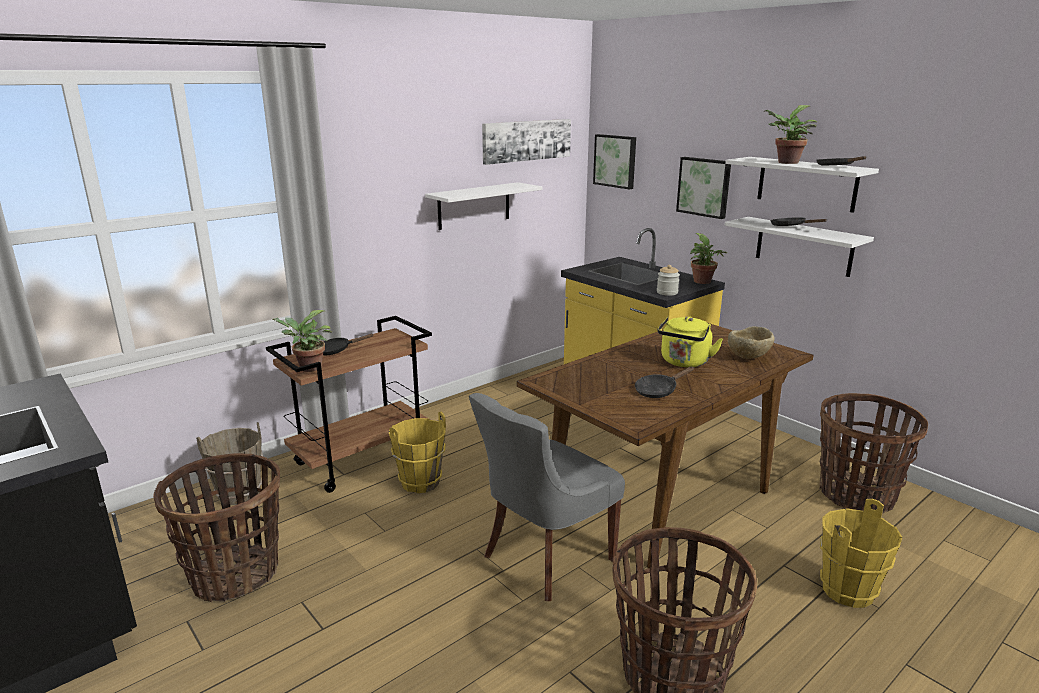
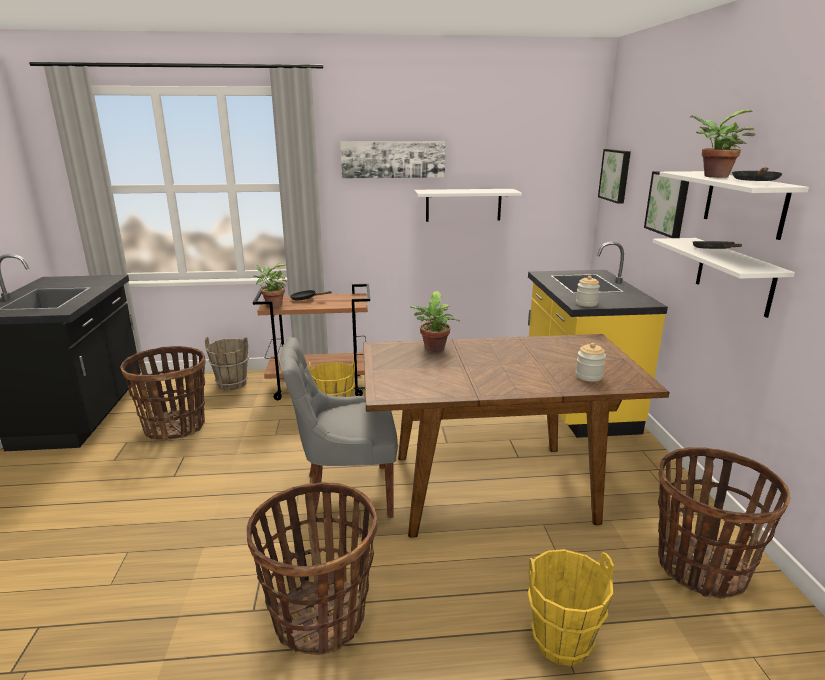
camera: 35 degrees right, 0 degrees up
(526, 140) = (525, 151): picture -> picture (393, 159)
(658, 391) = (452, 378): black frying pan -> none
(684, 362) = (518, 364): yellow kettle -> none
(703, 282) = (643, 302): potted plant -> potted plant (434, 349)
(748, 358) = (588, 376): beige bowl -> jar

